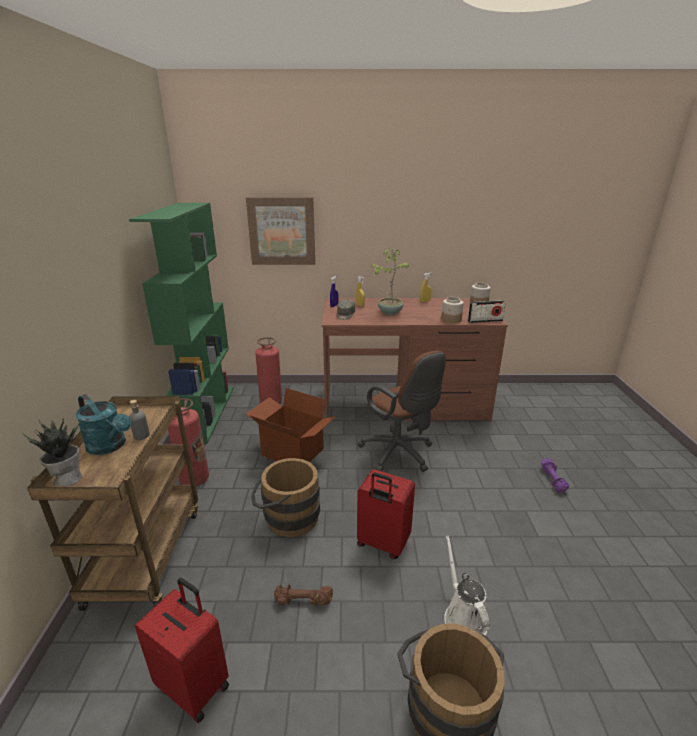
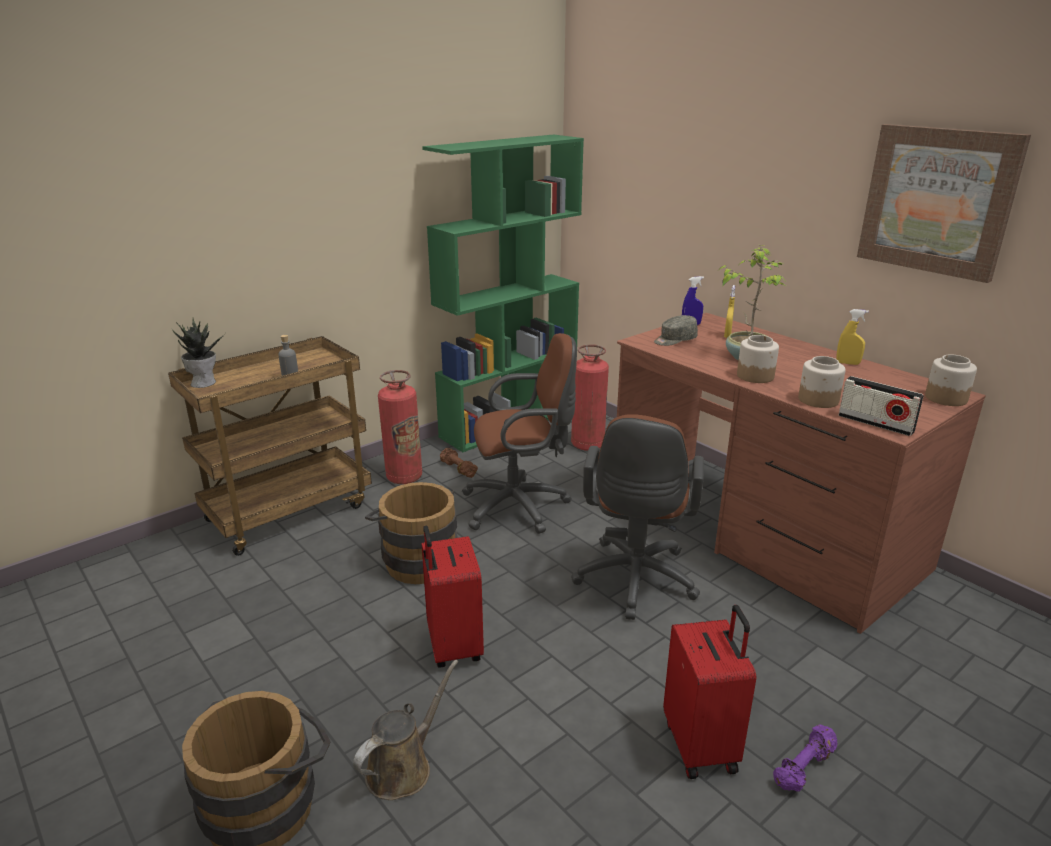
camera: 50 degrees right, 0 degrees up
(110, 446) = (261, 374): turquoise watering can -> none
(195, 685) = (181, 619): red suitcase -> red suitcase (702, 746)
(282, 231) = (667, 192): picture -> picture (938, 200)
(292, 453) = (521, 506): cardboard box -> brown office chair
(303, 601) = (317, 631): brown dumbbell -> brown dumbbell (457, 469)
(411, 318) = (755, 376): none -> jar
(463, 617) = (403, 767): white watering can -> brown watering can

